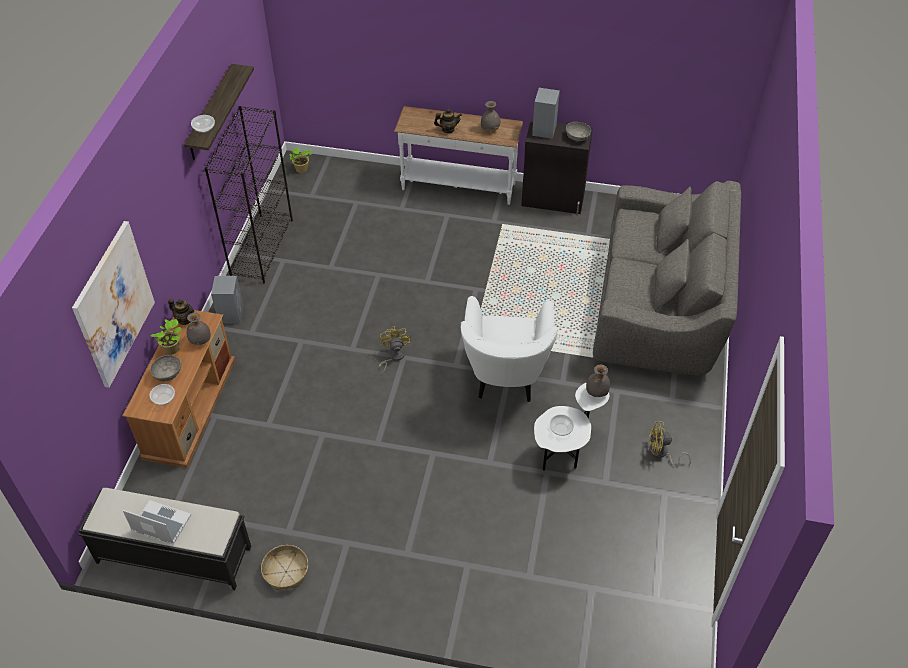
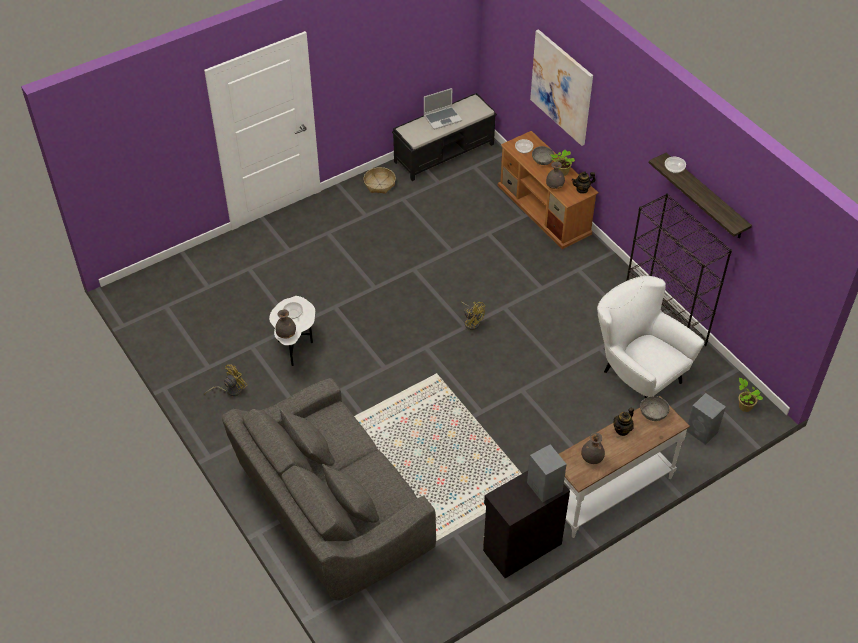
camera: 135 degrees right, 0 degrees up
(231, 313) = (609, 270): grey speaker -> grey speaker (702, 432)
(505, 379) = (382, 362): white armchair -> white armchair (637, 374)
(577, 137) = (508, 502): grey bowl -> grey bowl (653, 413)

